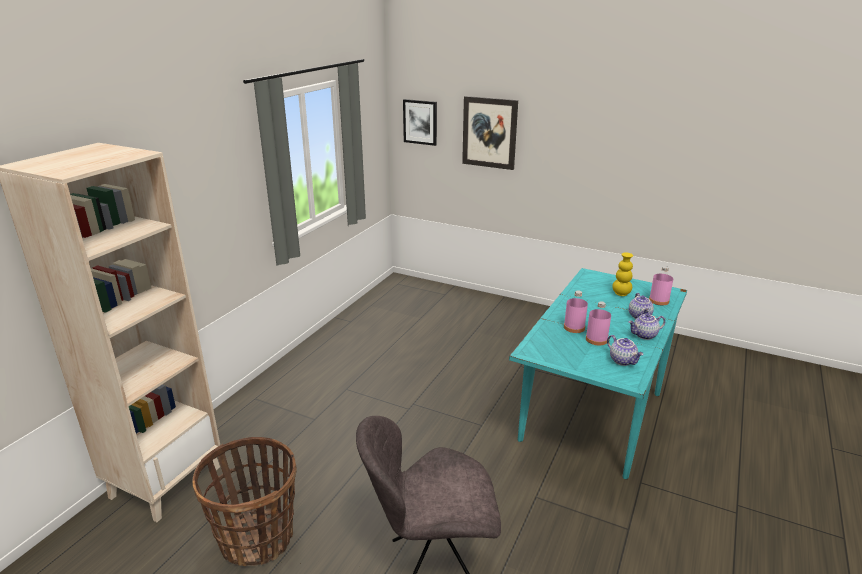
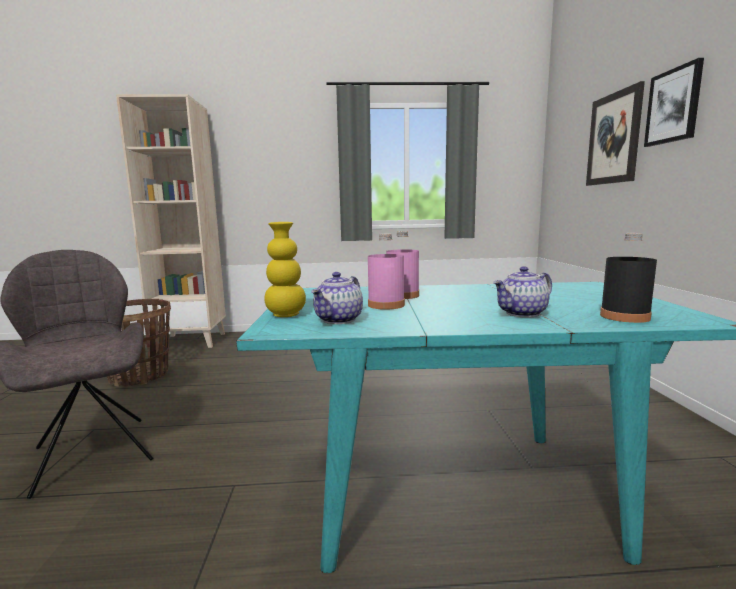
camera: 60 degrees right, 15 degrees down
(420, 122) = (561, 149): picture -> picture (673, 106)
(621, 294) = (575, 299): yellow vase -> yellow vase (286, 315)
(644, 335) = (454, 322): teapot -> none
(659, 300) = (624, 316): pink bottle -> black bottle

